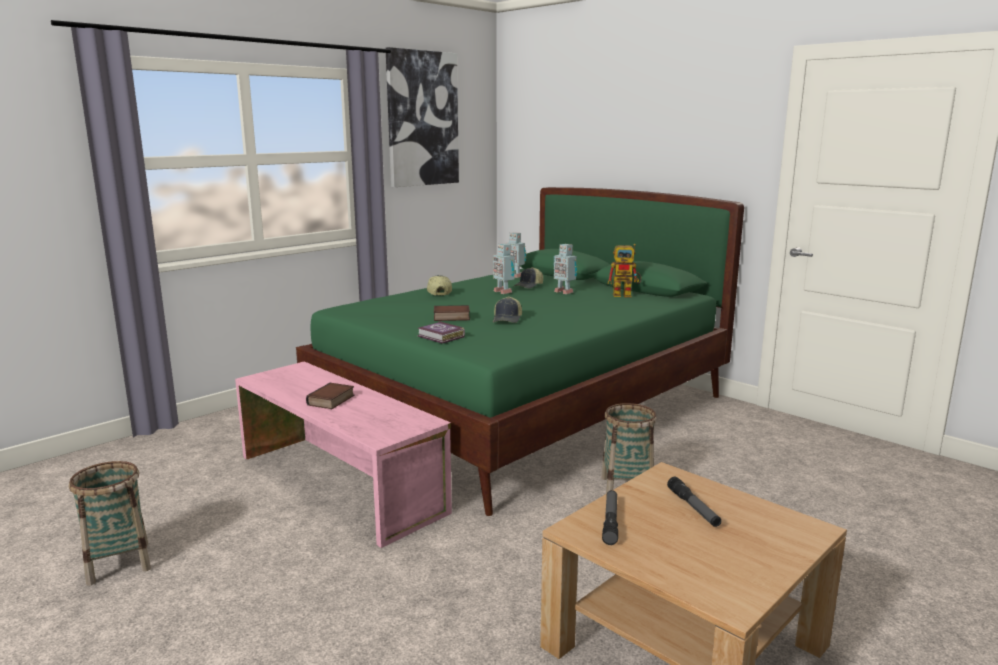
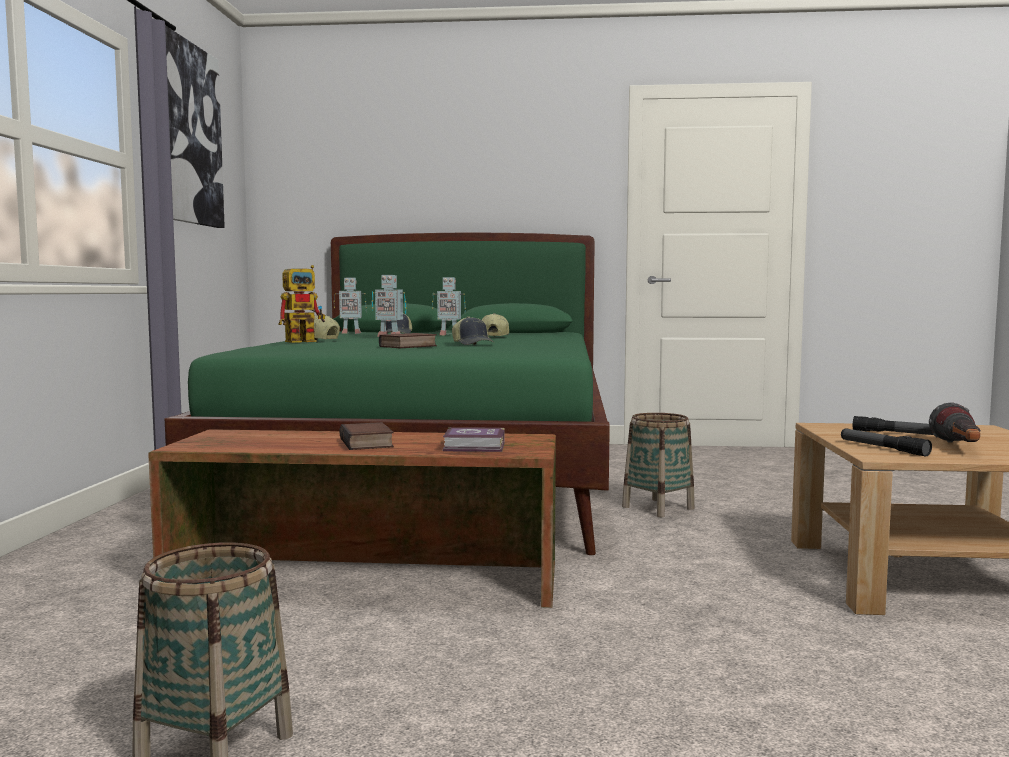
camera: 40 degrees left, 10 degrees down
(342, 483) = (369, 577): pink bench -> brown bench
(441, 337) = (459, 351): book -> book (475, 447)
(585, 301) = (493, 336): none -> cap
(626, 295) = (514, 333): toy robot -> toy robot (305, 341)
(674, 547) = (959, 448): none -> flashlight

